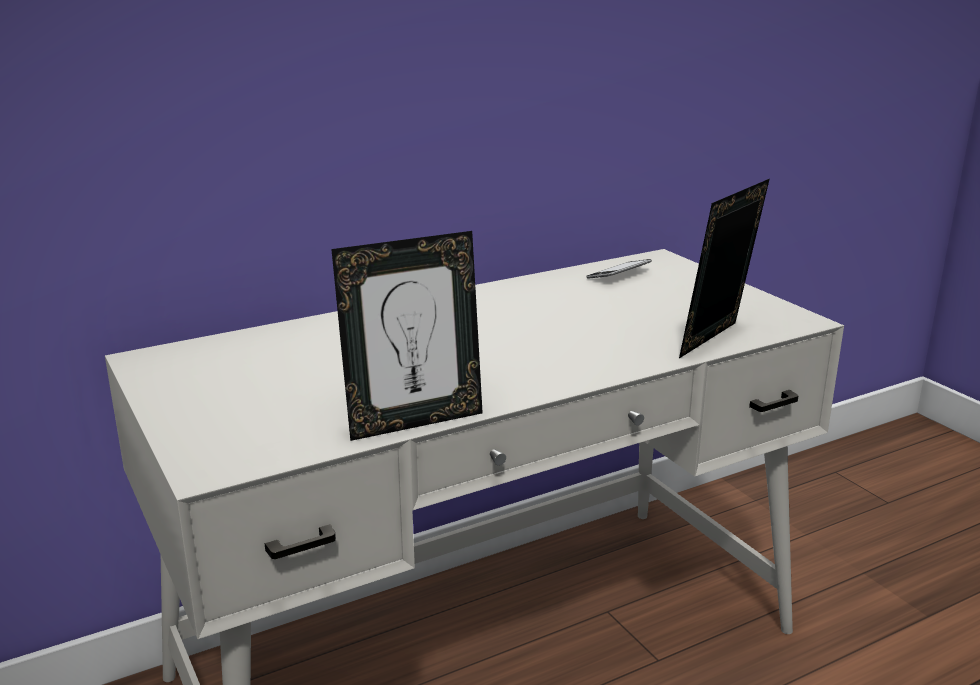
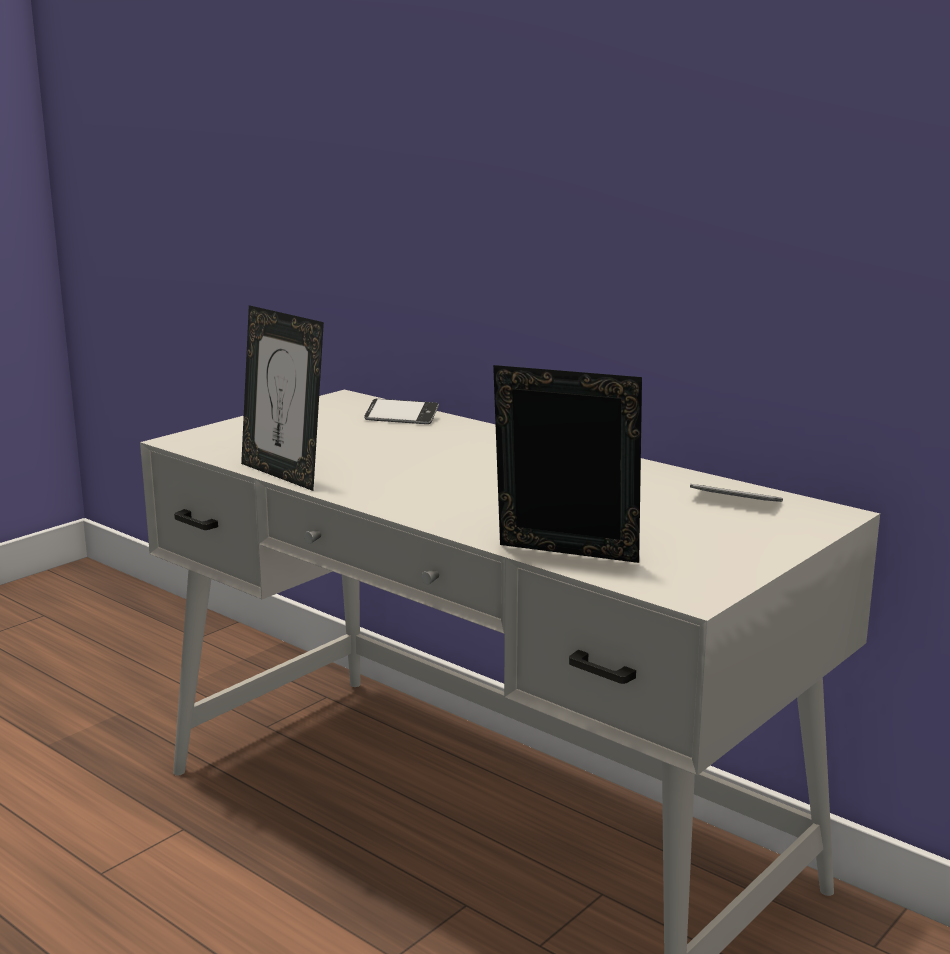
camera: 70 degrees right, 5 degrees down
(268, 343) = (401, 418): none -> phone

